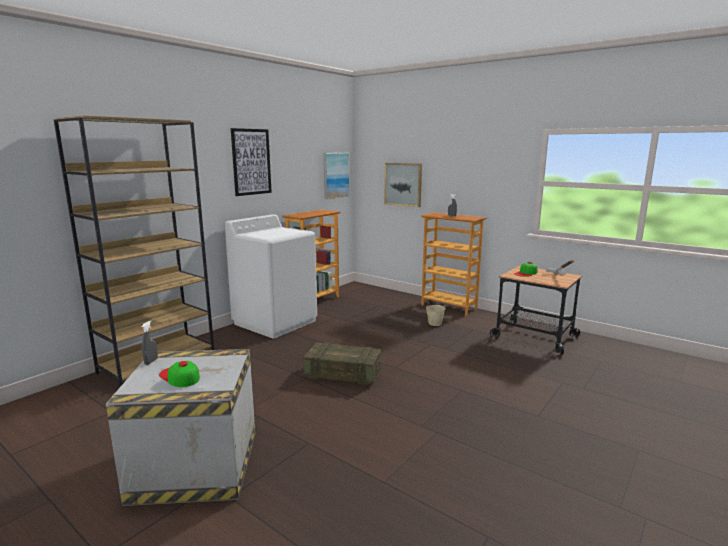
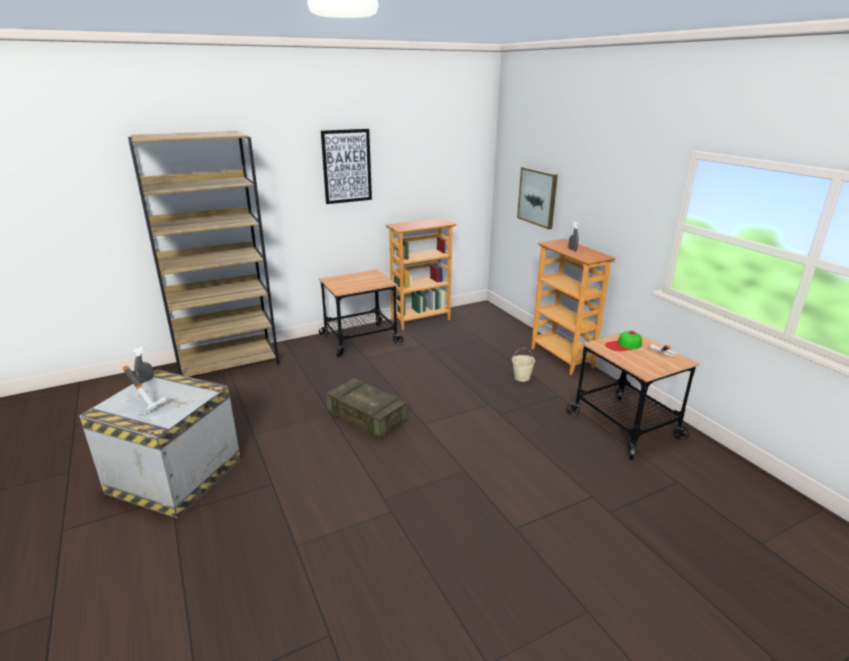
camera: 25 degrees right, 10 degrees up
(179, 376) = (148, 402): cap -> hammer
(275, 322) = (360, 340): white washing machine -> cart
(335, 175) = (466, 177): picture -> none

